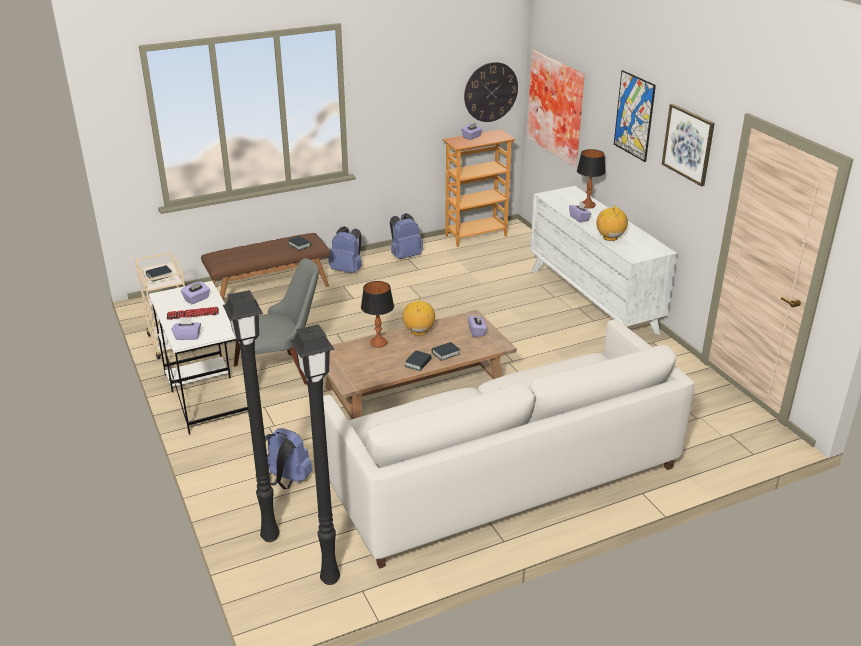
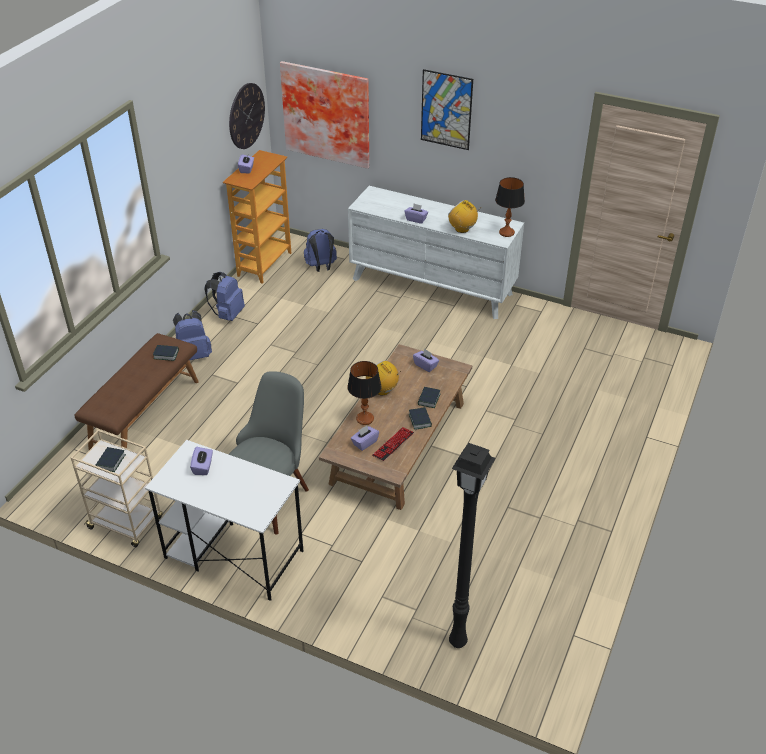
camera: 40 degrees left, 10 degrees up
(188, 336) = (253, 509): purple tissue box -> purple tissue box (364, 443)
(193, 314) = (223, 485): keyboard -> keyboard (393, 444)
(286, 480) = (407, 587): blue backpack -> blue backpack (321, 267)
(329, 580) = (542, 644): black floor lamp -> none
(503, 477) = (552, 480): white sofa -> none
(587, 205) = (405, 202): table lamp -> table lamp (506, 233)
(688, 144) = (524, 127): picture -> none

